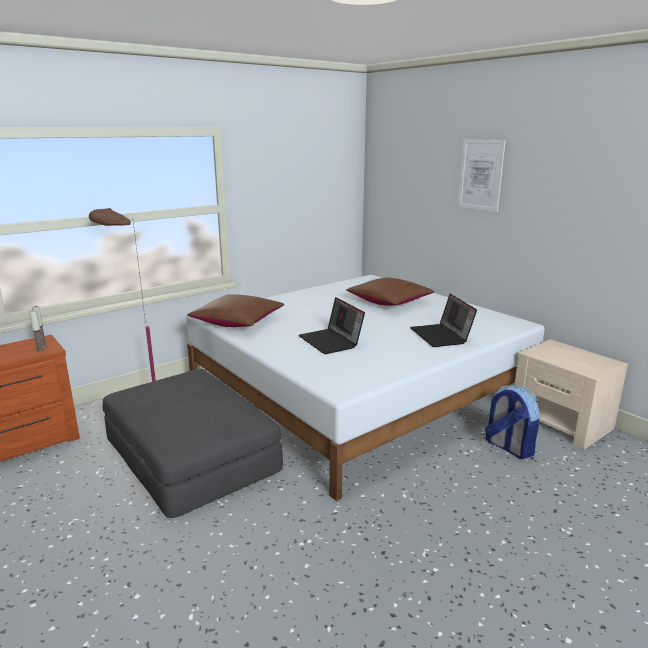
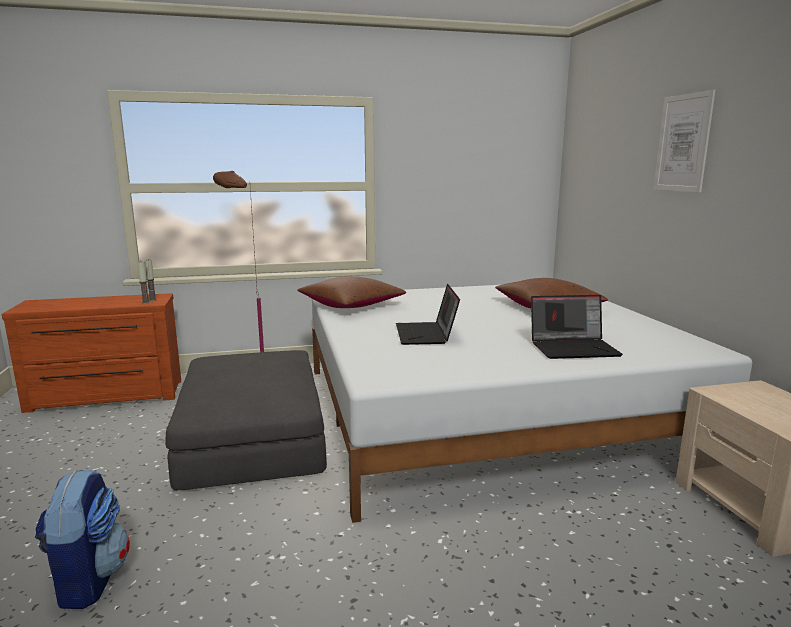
camera: 25 degrees right, 5 degrees down
(441, 336) = (574, 348): laptop -> laptop turned 105 degrees counterclockwise
(508, 447) = (640, 521): backpack -> backpack (89, 580)

